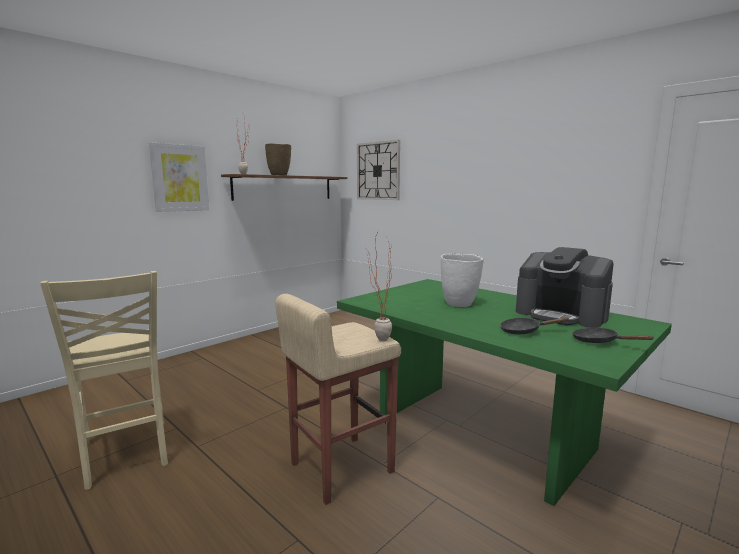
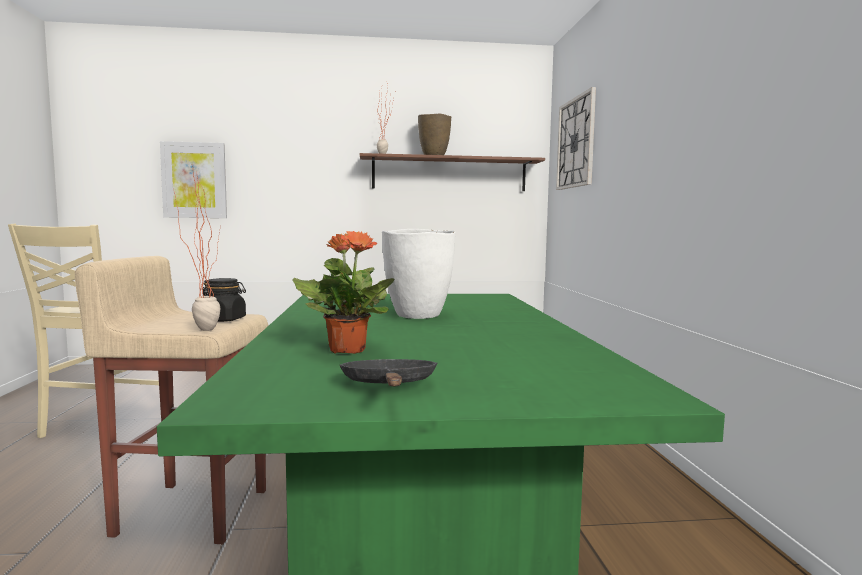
camera: 40 degrees right, 5 degrees down
(180, 178) = (310, 160): picture -> picture (194, 180)
(357, 331) = (224, 319): none -> black jar
(524, 331) = (347, 350): black frying pan -> potted plant
(561, 315) = (513, 350): coffee machine -> none

